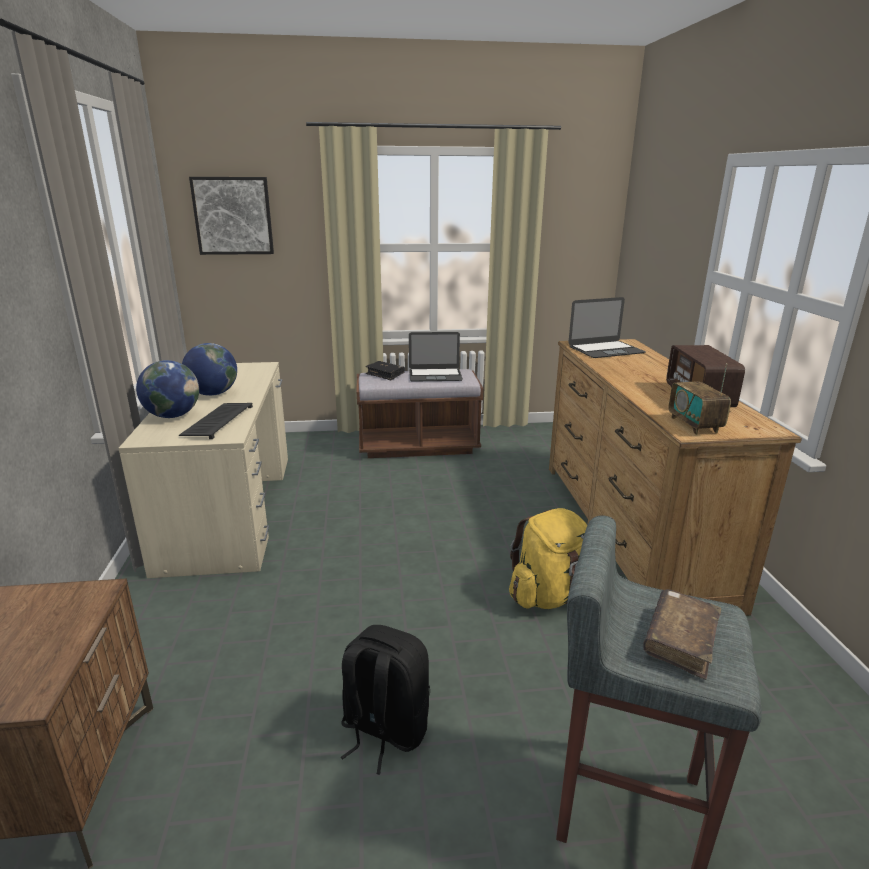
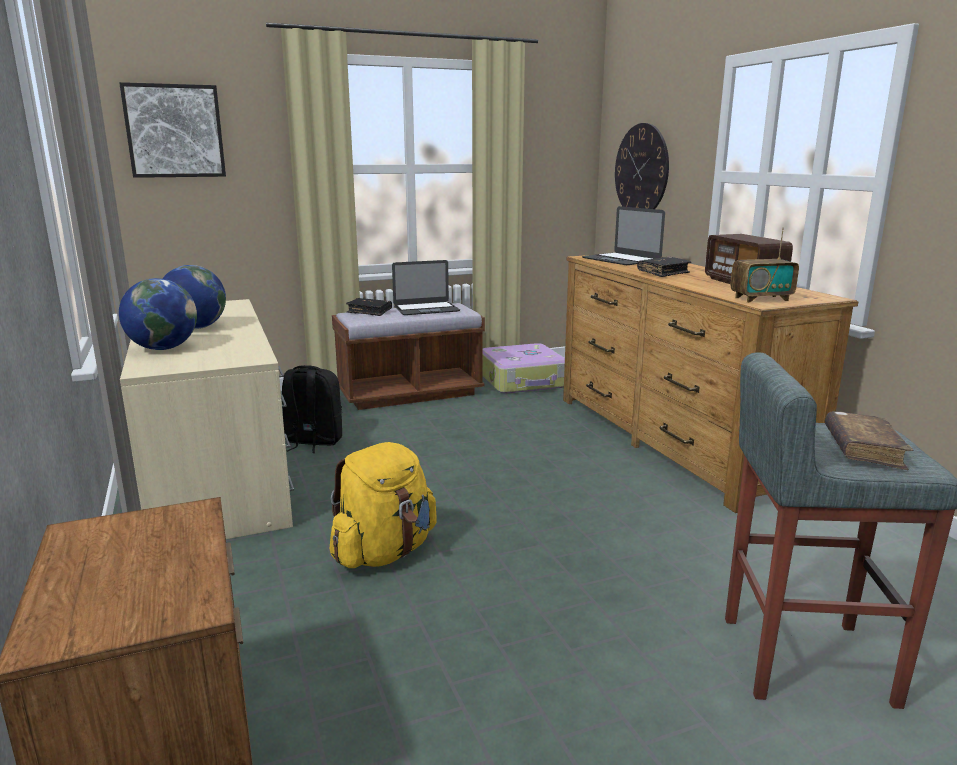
camera: 15 degrees left, 5 degrees down
(218, 421) = (226, 348): keyboard -> none
(383, 730) = (527, 644): black backpack -> black backpack (312, 442)
(523, 443) = (523, 381): none -> suitcase
(550, 595) = (628, 504): yellow backpack -> yellow backpack (384, 552)
(606, 350) = (621, 259): laptop -> laptop turned 90 degrees clockwise
(629, 374) = (663, 273): none -> black book
(651, 256) = (641, 170): none -> wall clock
(694, 425) = (761, 299): radio -> radio turned 75 degrees counterclockwise

